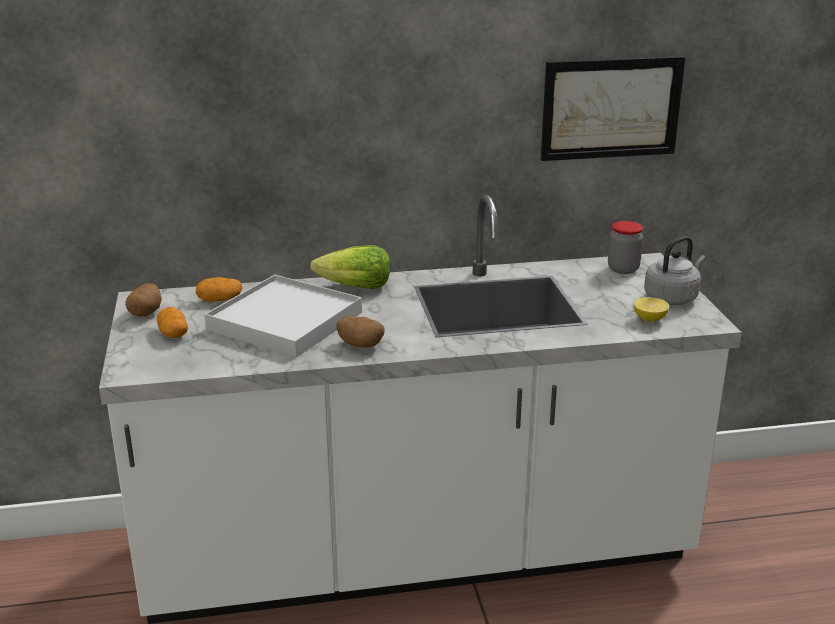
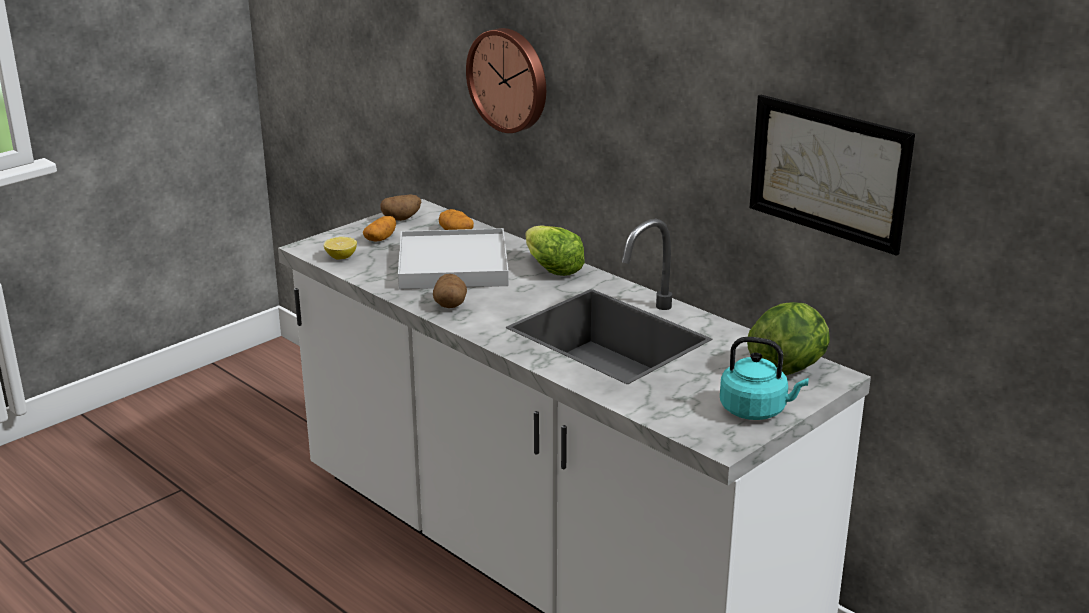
camera: 55 degrees right, 0 degrees up
(239, 125) = (510, 79): none -> wall clock
(623, 269) = (788, 368): jar -> lettuce
(649, 319) = (684, 411): lemon -> lemon (341, 257)
(672, 298) = (756, 410): grey kettle -> turquoise kettle

